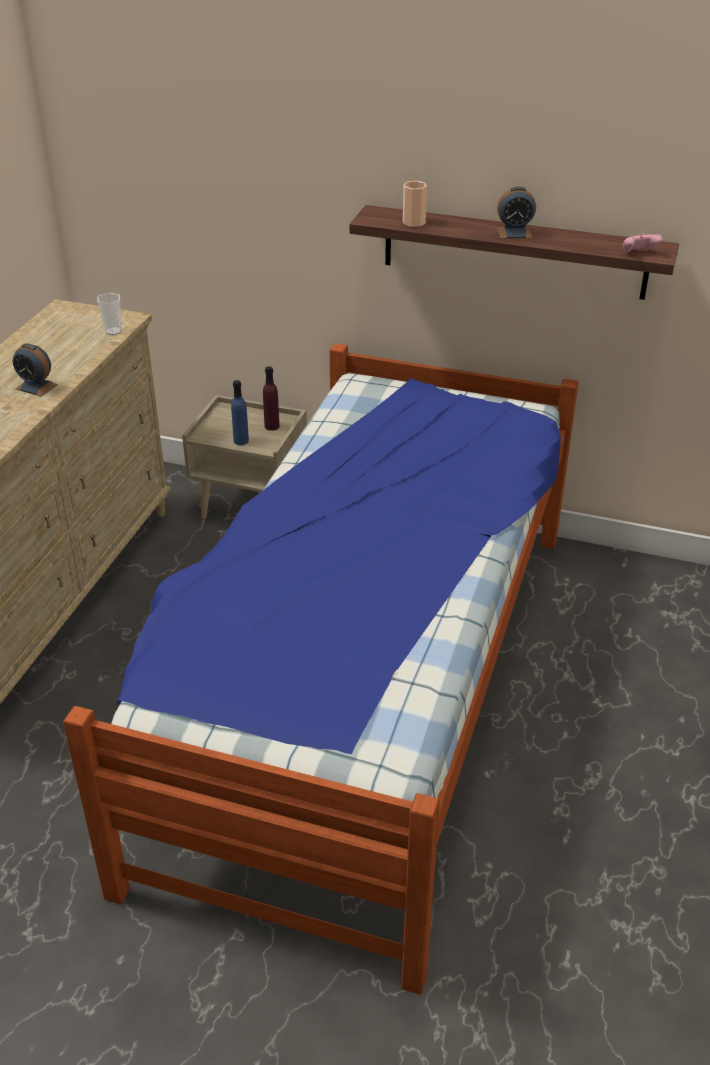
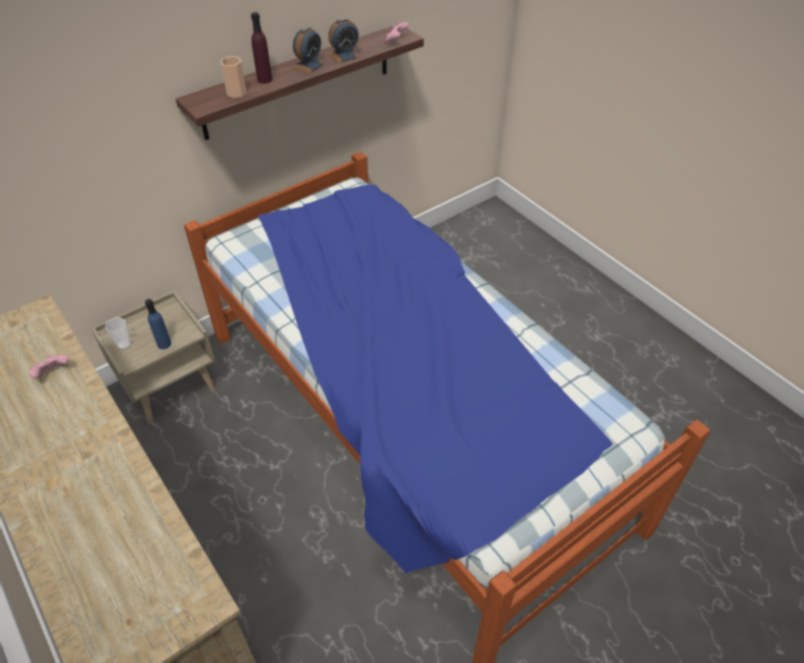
camera: 55 degrees left, 10 degrees up
(36, 387) = (76, 419): alarm clock -> alarm clock (344, 56)
(72, 355) = (53, 373): none -> pink game controller
(113, 331) = (48, 329): cup -> cup (124, 344)
(272, 426) = (167, 318): purple bottle -> purple bottle (264, 79)

